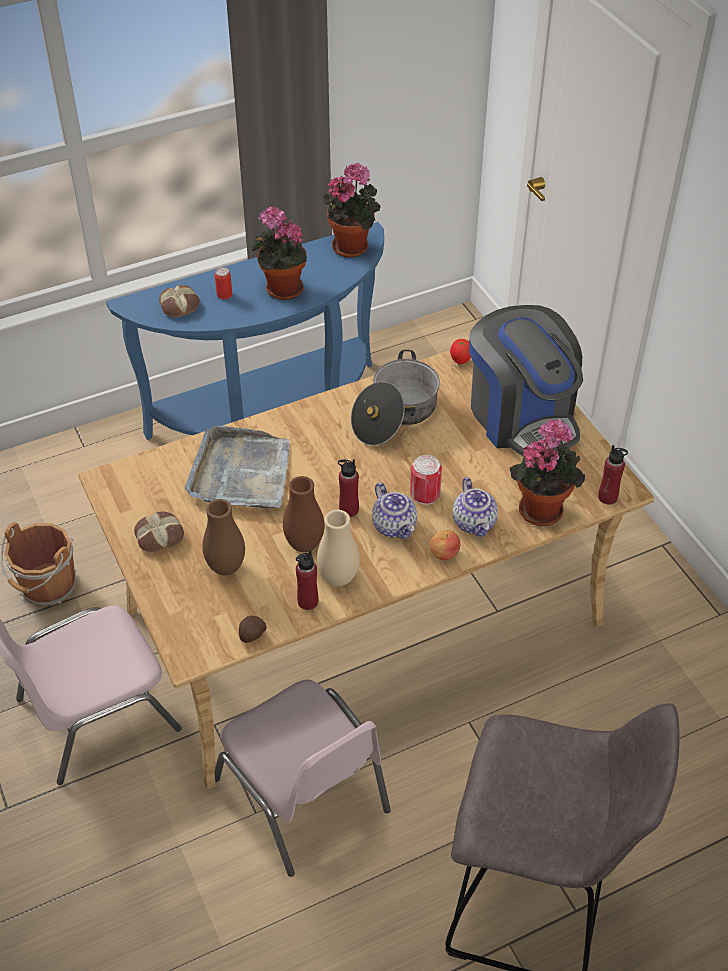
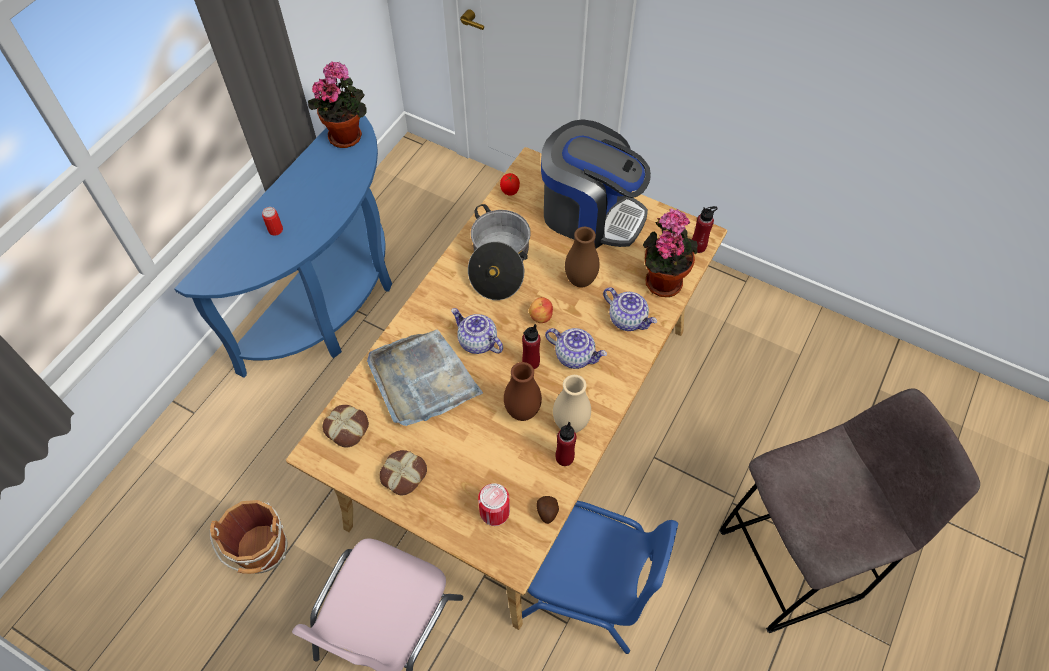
camera: 35 degrees left, 10 degrees up
(180, 305) = (245, 259): bread -> bread (347, 427)
(226, 567) = (479, 468): brown vase -> brown vase (580, 280)
(281, 290) = (319, 202): potted plant -> none
(304, 796) = (590, 587): pink chair -> blue chair
(315, 468) = (477, 342): none -> teapot
(425, 494) = (574, 316): can -> can (494, 512)
(444, 553) = (627, 356): apple -> apple (540, 316)

